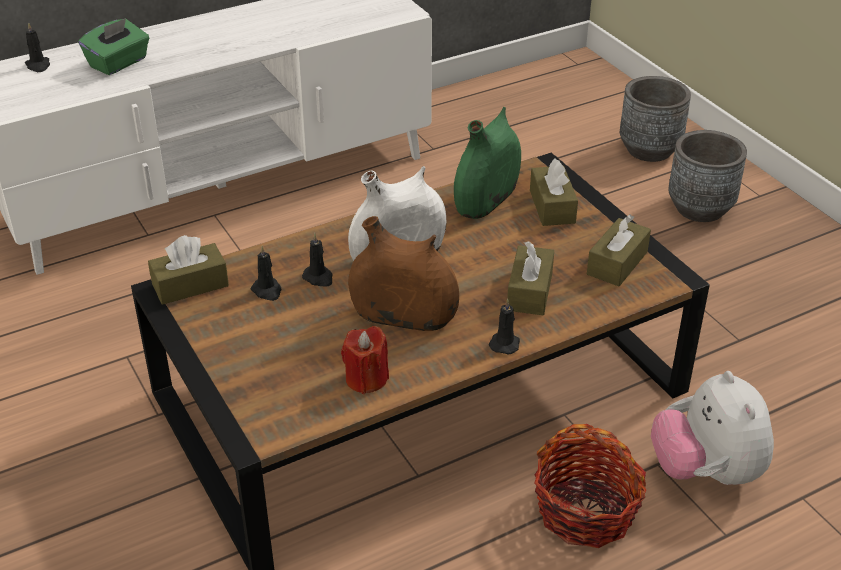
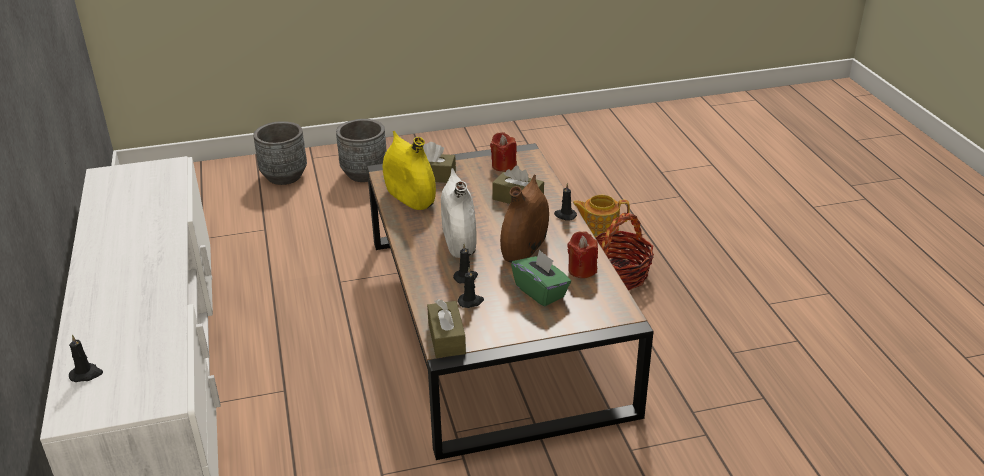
camera: 75 degrees left, 5 degrees down
(119, 63) = (129, 320): green tissue box -> green tissue box (541, 292)
(487, 200) = (410, 198): green vase -> yellow vase
(617, 263) = (503, 165): brown tissue box -> red candle
(706, 471) = (599, 228): plush toy -> teapot

